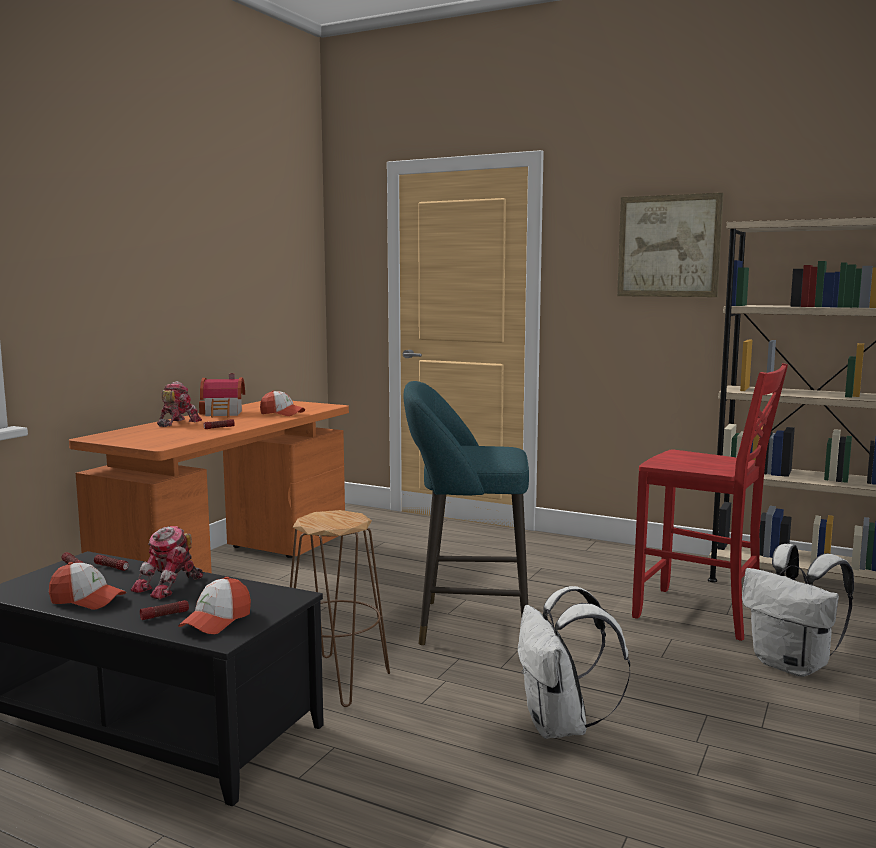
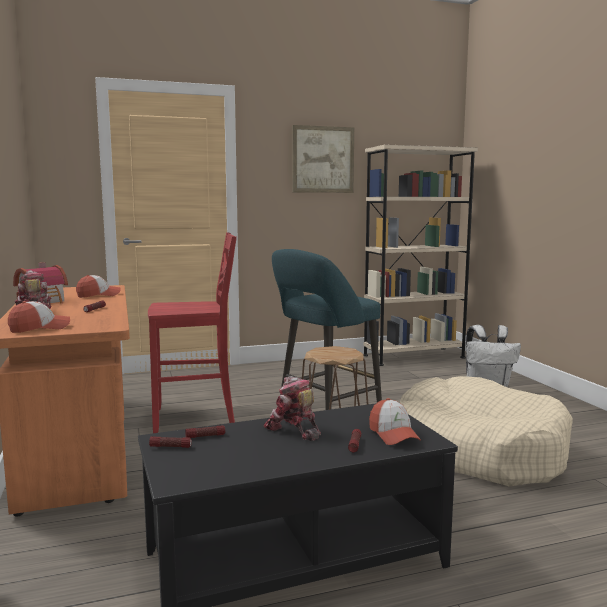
camera: 45 degrees left, 0 degrees up
(87, 600) = (270, 459): cap -> cap (40, 328)
(170, 586) = (293, 430): toy robot -> toy robot turned 150 degrees clockwise
(561, 727) = (478, 450): white backpack -> beige dog bed
(701, 615) = (412, 381): red chair -> red chair (196, 418)

